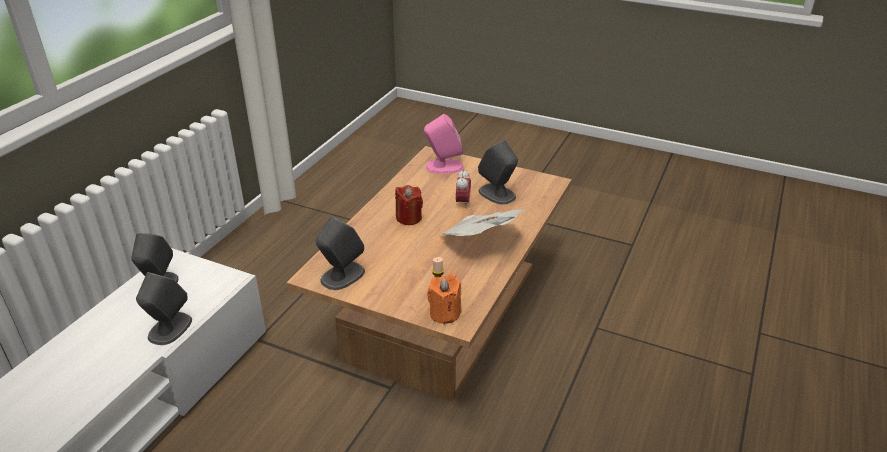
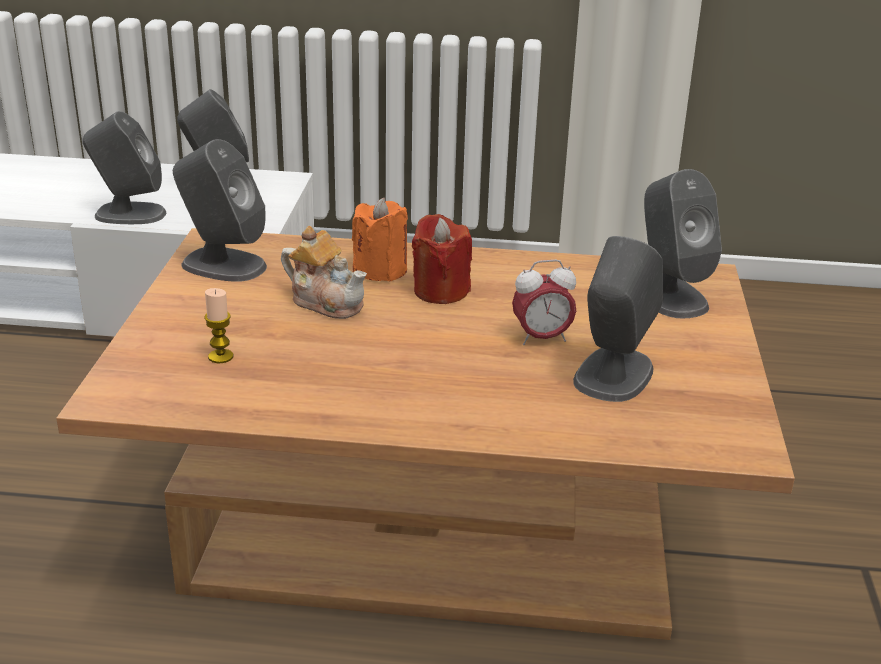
camera: 70 degrees right, 5 degrees down
(401, 250) = (326, 302): none -> teapot
(444, 167) = (668, 296): pink speaker -> grey speaker
(445, 313) = (138, 377): orange candle -> orange candle (381, 270)
(480, 240) = (408, 380): newspaper -> none

